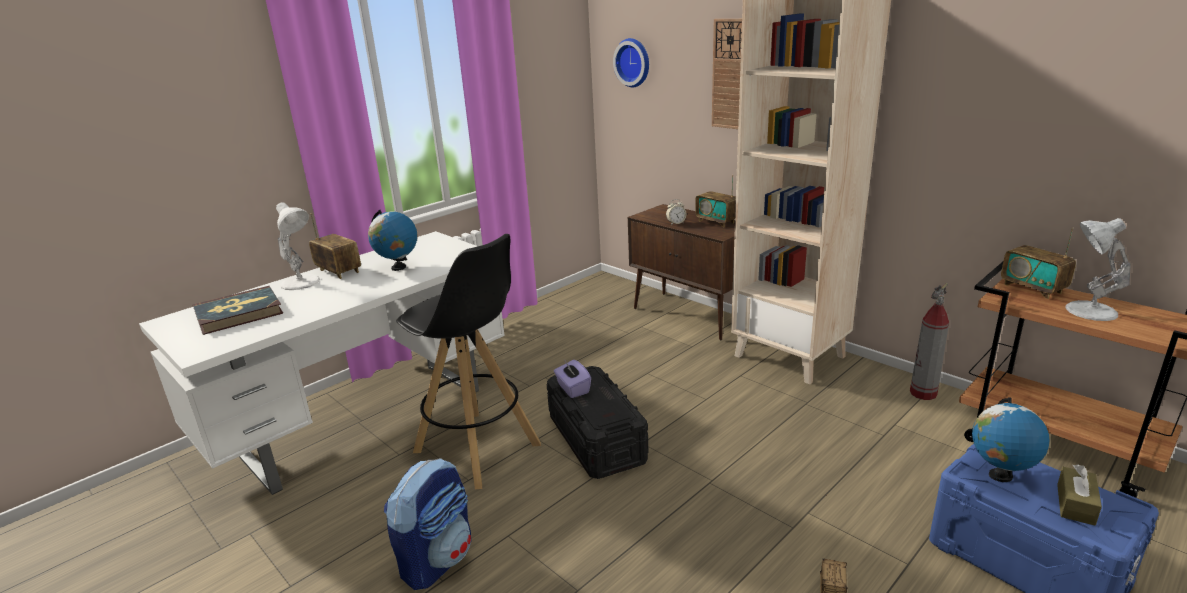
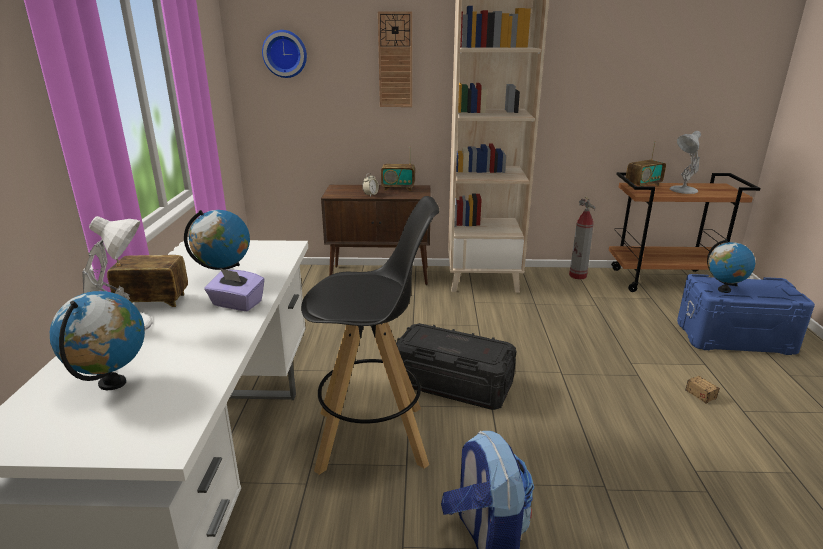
camera: 45 degrees left, 0 degrees up
(239, 313) = (112, 383): book -> globe
(573, 389) = (430, 345): purple tissue box -> purple tissue box (237, 304)
(1032, 288) = (643, 186): radio -> radio turned 45 degrees counterclockwise
(1075, 504) = (764, 290): brown tissue box -> none

